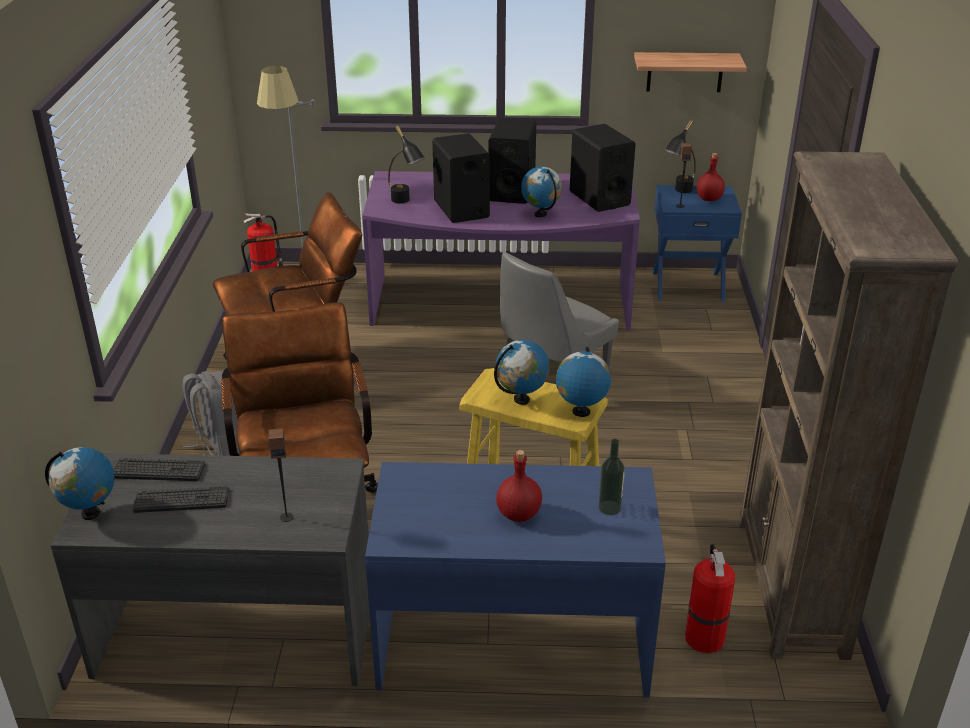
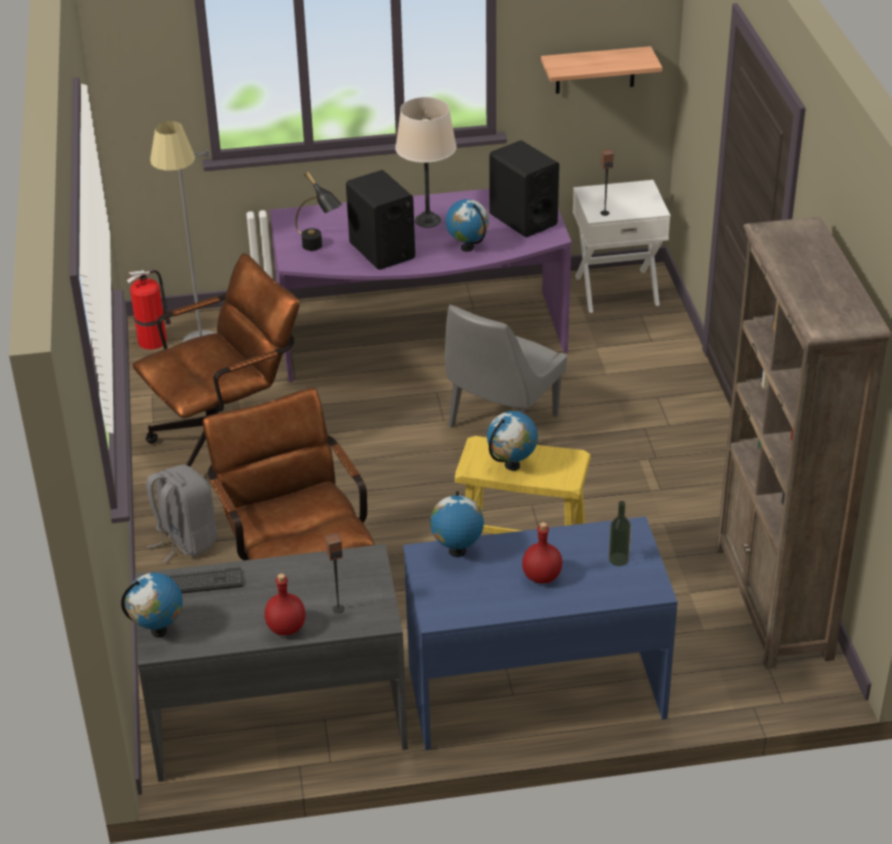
camera: 10 degrees left, 5 degrees up
(181, 500) = (236, 607): keyboard -> none
(512, 191) = (428, 220): black speaker -> beige table lamp
(581, 412) = (570, 471): globe -> globe (457, 551)
(679, 192) = (599, 195): black table lamp -> none
(688, 285) = (616, 289): blue nightstand -> white nightstand
(704, 636) = (704, 659): fire extinguisher -> none
(709, 199) = (633, 200): red bottle -> red bottle (286, 628)

